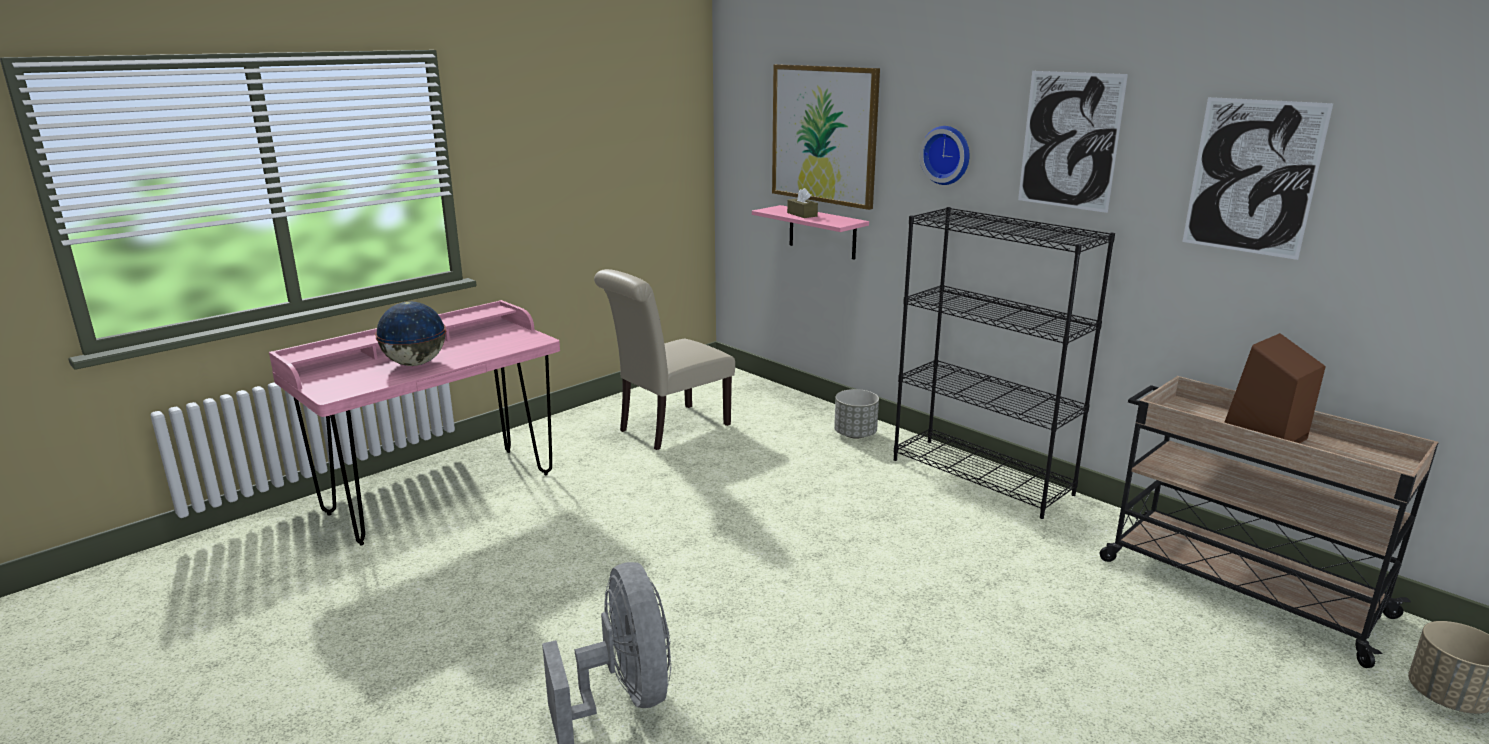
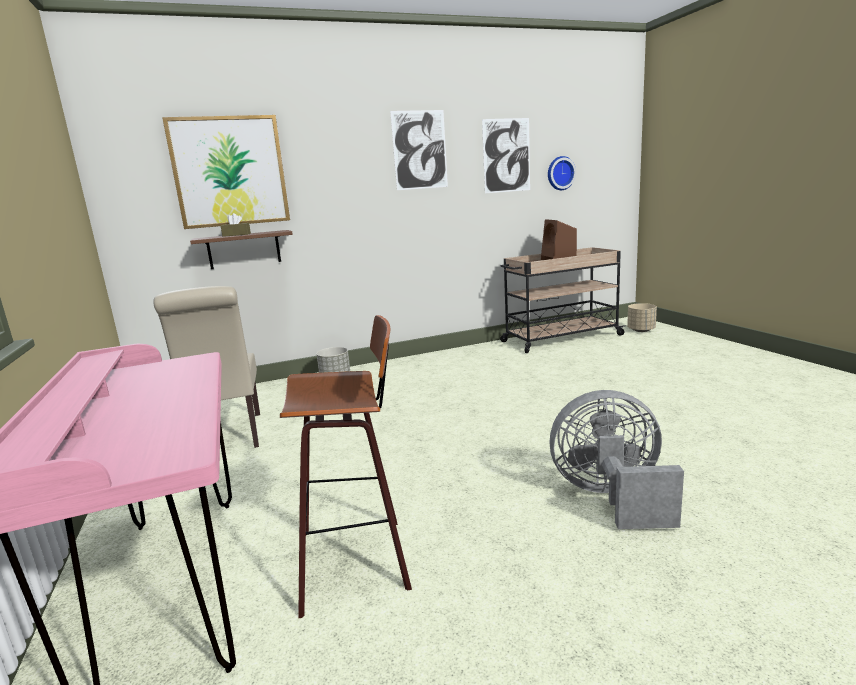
camera: 65 degrees left, 5 degrees down
(414, 364) = (158, 410): globe -> none
(482, 558) = (357, 559): none -> stool
(822, 232) = (244, 249): pink shelf -> brown shelf
(947, 155) = (343, 170): wall clock -> wall clock (560, 173)
(982, 477) = (426, 360): black bookcase -> none

